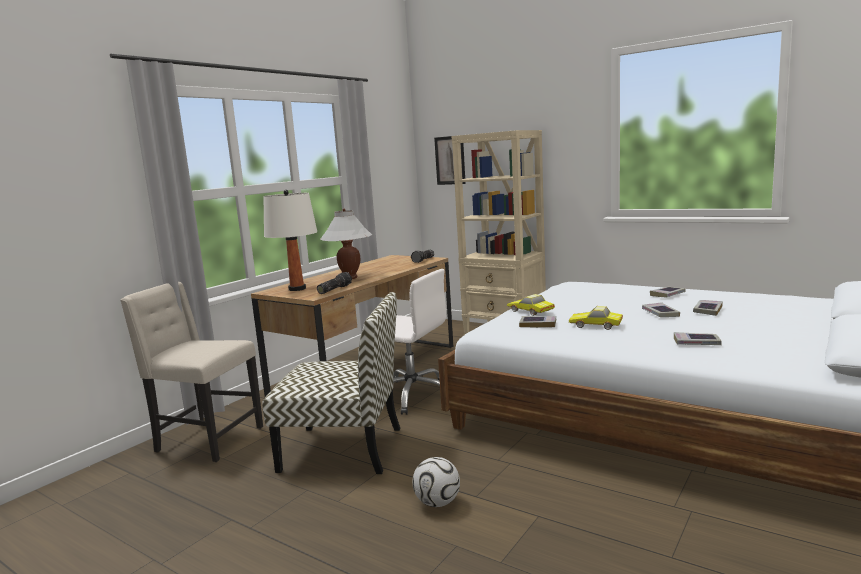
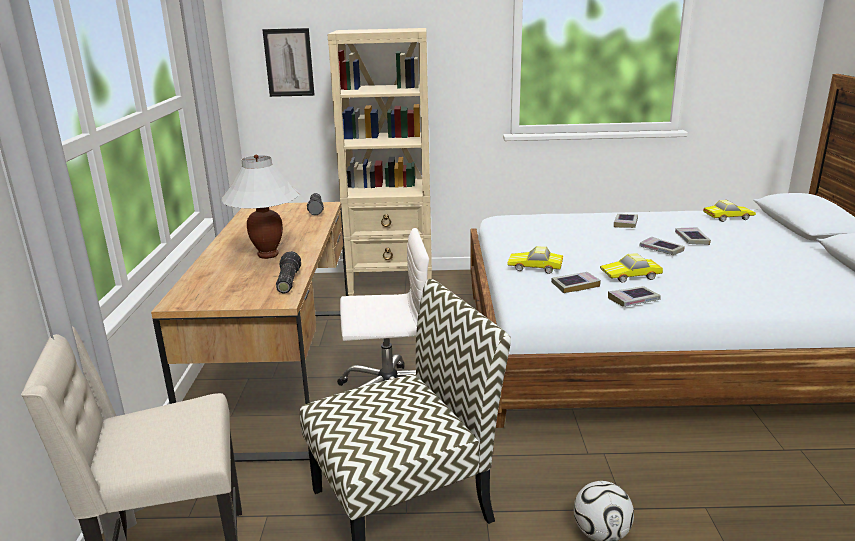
camera: 35 degrees left, 10 degrees up
(297, 289) = (221, 289): white table lamp -> none
(696, 343) = (750, 282): book -> book (633, 300)
(787, 300) = (727, 217): none -> toy car

